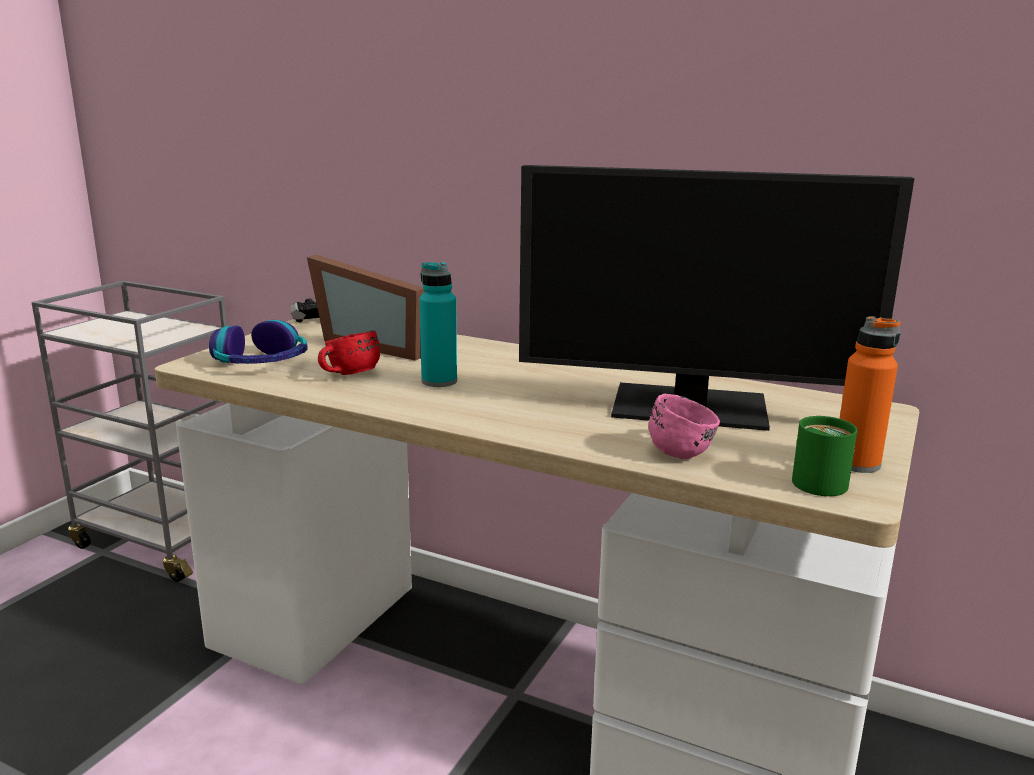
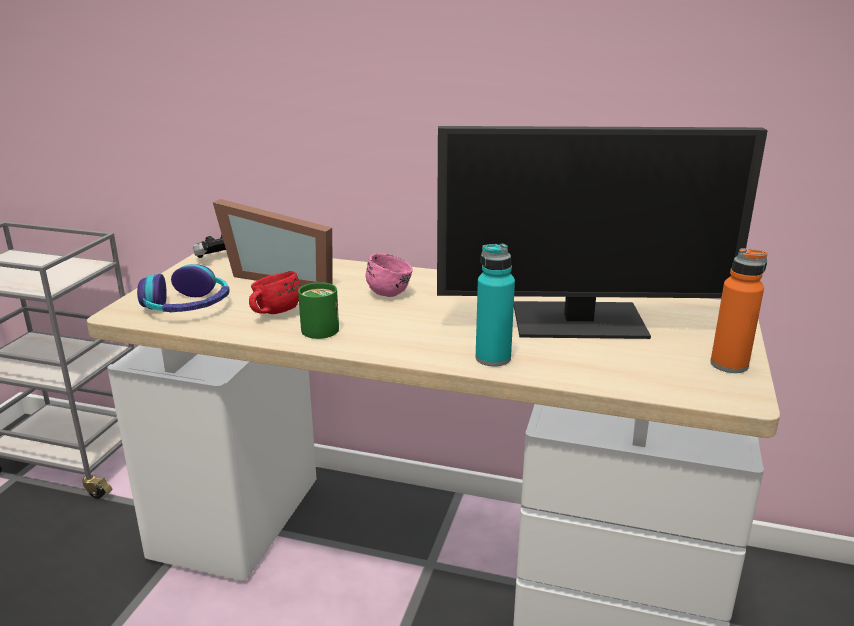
camera: 10 degrees left, 5 degrees up
(439, 381) = (358, 313): turquoise bottle -> turquoise bottle (493, 358)
(682, 450) = (591, 365): pink mug -> pink mug (390, 291)
(815, 479) = (704, 382): green mug -> green mug (319, 326)

